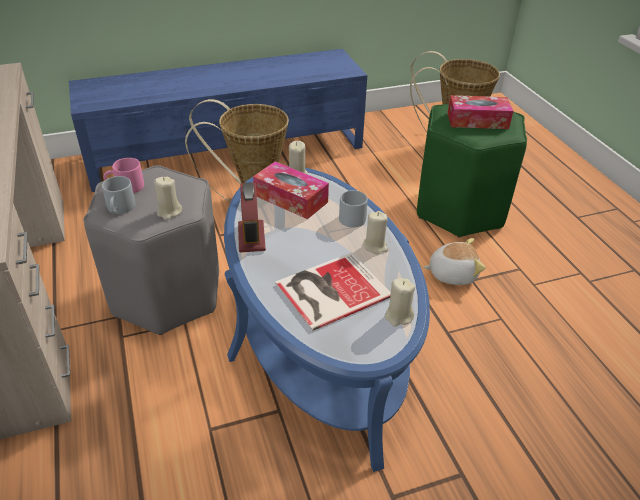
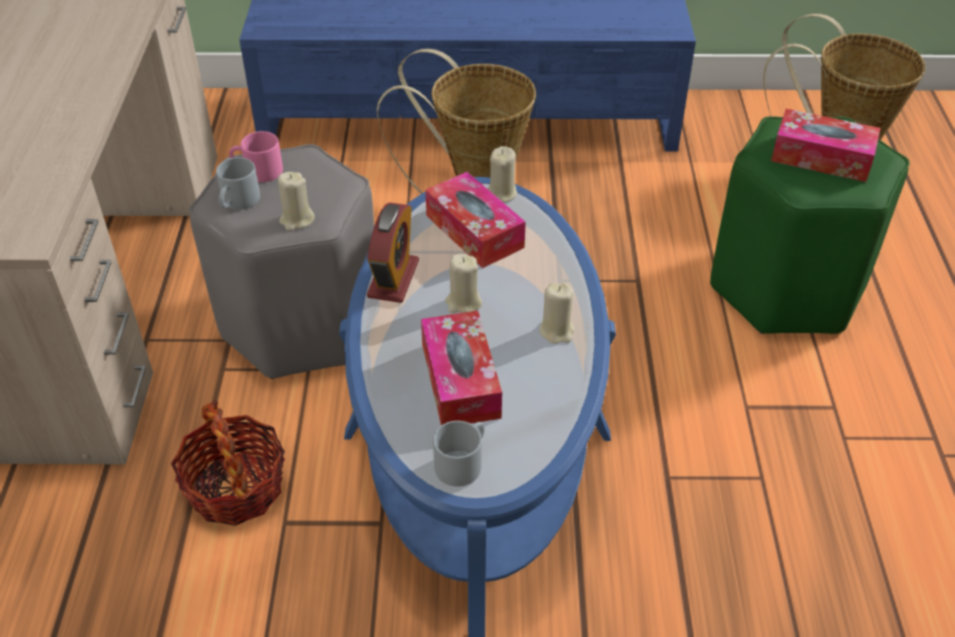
camera: 20 degrees right, 5 degrees up
(163, 415) = (235, 487): none -> basket
(329, 290) = (460, 380): book -> tissue box
(353, 216) = (549, 277): grey mug -> grey mug (462, 461)
(398, 316) = (534, 441): beige candle -> beige candle (463, 303)
(452, 273) = (720, 389): plush toy -> none

